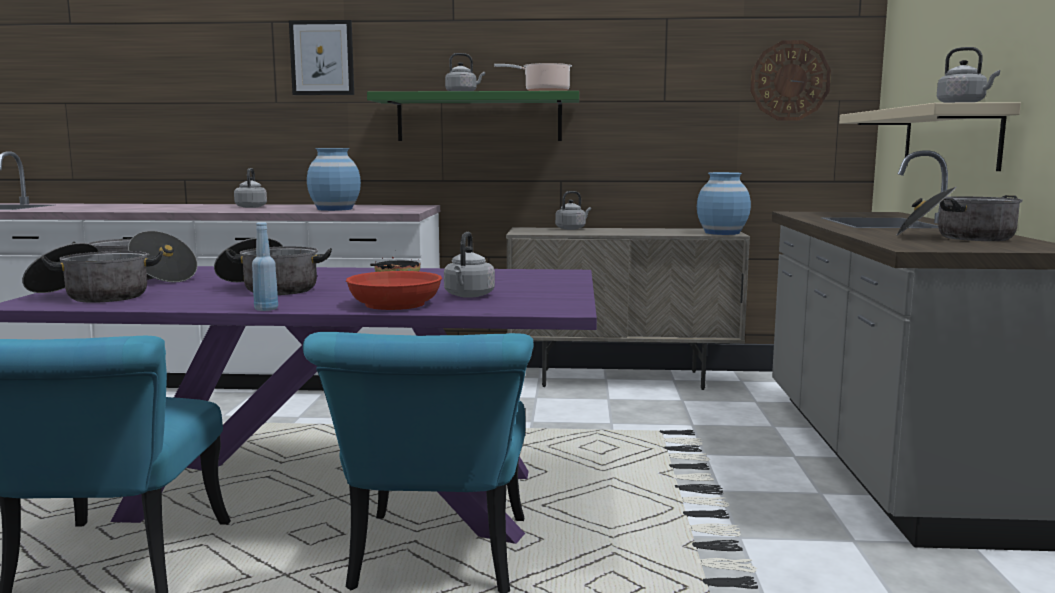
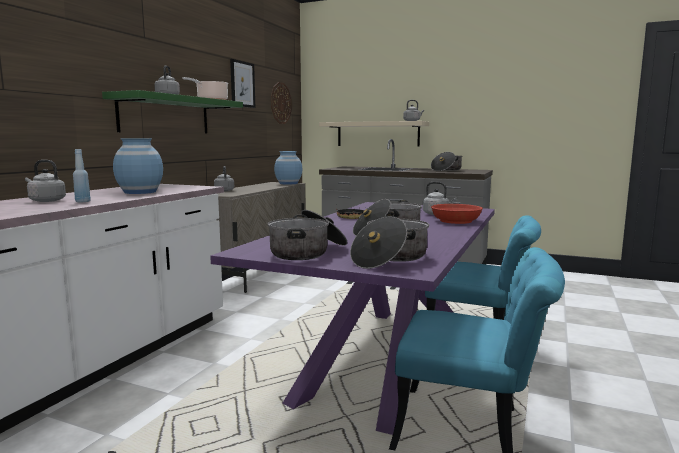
camera: 70 degrees left, 0 degrees up
(266, 309) = (463, 233): blue bottle -> blue bottle (82, 201)
(322, 58) = (51, 50): picture -> picture (242, 84)

